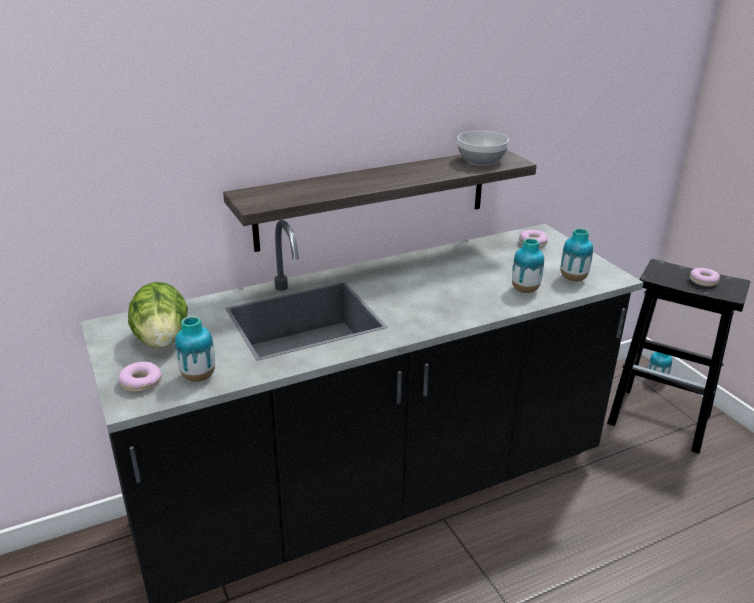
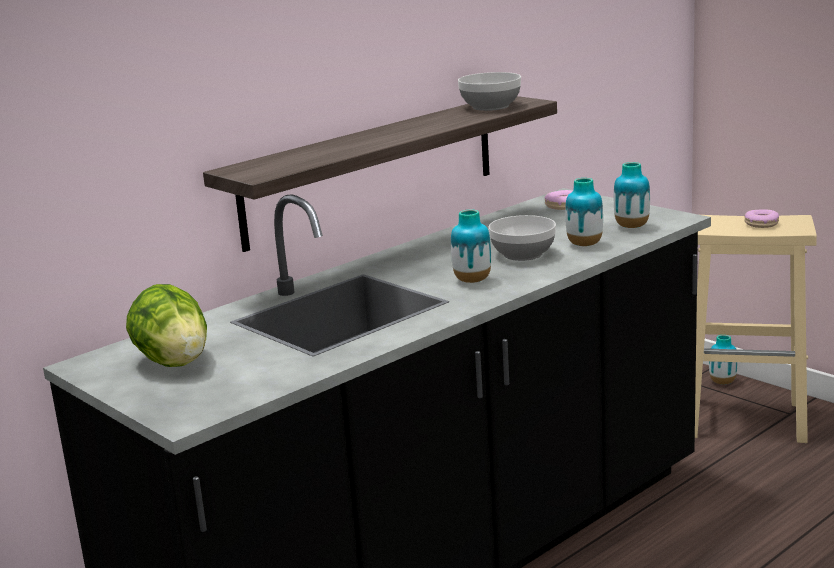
camera: 15 degrees left, 10 degrees down
(141, 383) = (183, 400): donut -> none
(198, 376) = (252, 382): vase -> vase (472, 280)
(472, 289) = (524, 254): none -> bowl
(661, 419) = (747, 419): black stool -> beige stool

